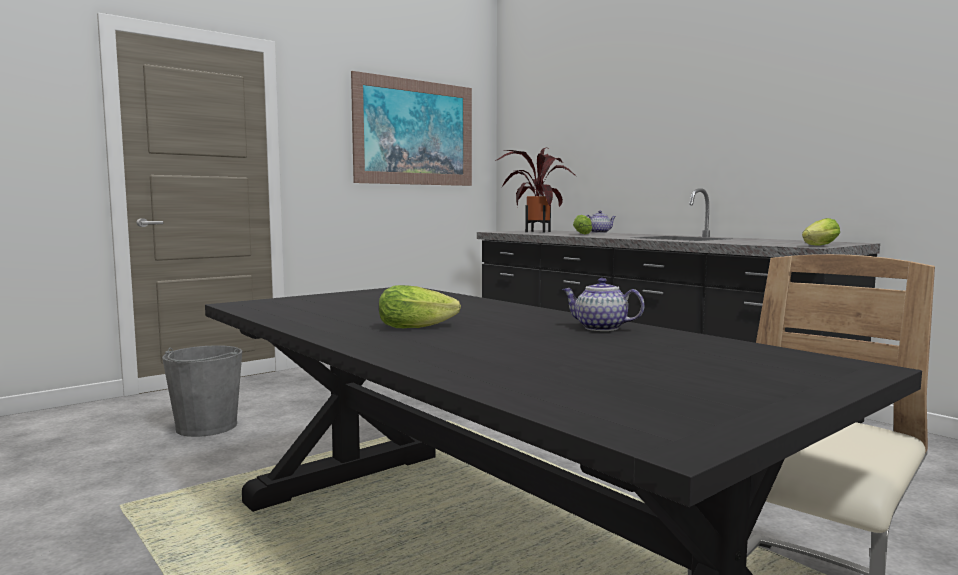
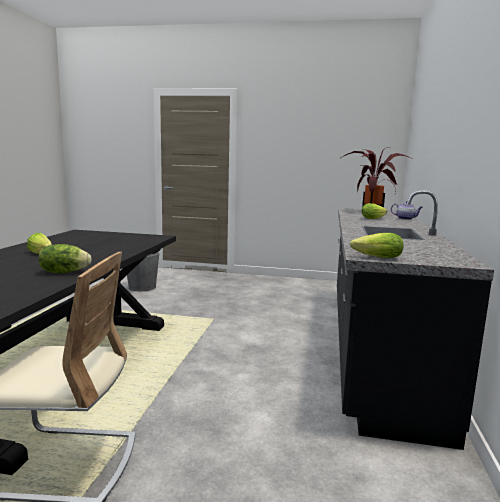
camera: 50 degrees right, 5 degrees up
(415, 132) = (330, 136): picture -> none
(599, 328) = (64, 272): teapot -> lettuce

